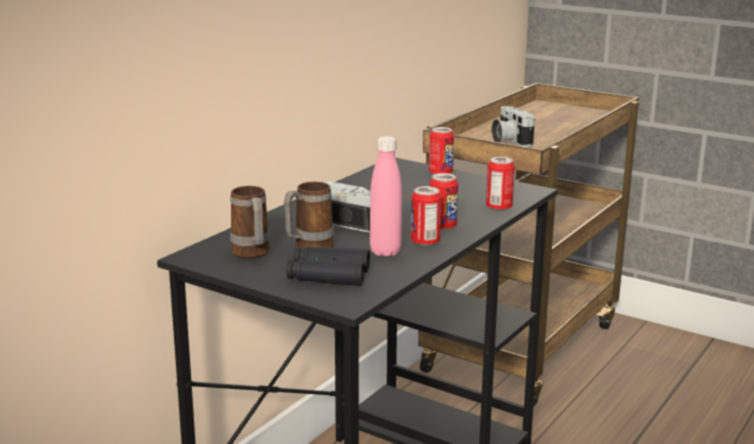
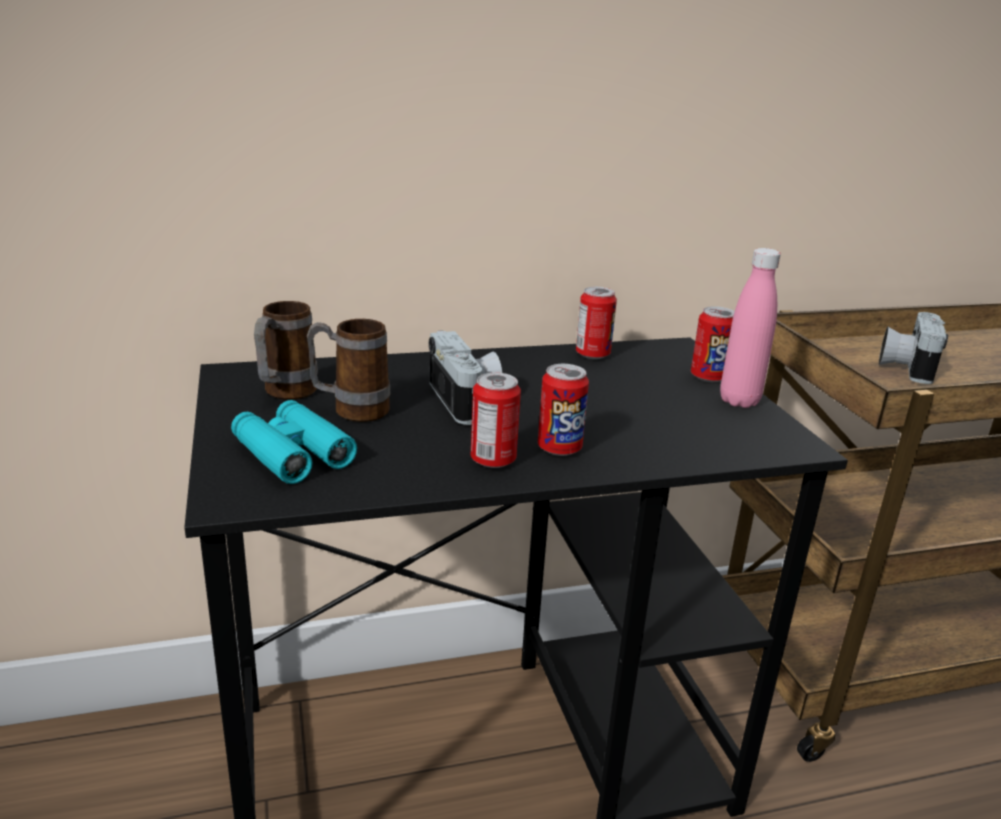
camera: 40 degrees right, 5 degrees up
(328, 275) = (292, 453): black binoculars -> turquoise binoculars
(385, 252) = (418, 452): pink bottle -> pink bottle (739, 401)
(499, 208) = (694, 452): can -> can (592, 354)

